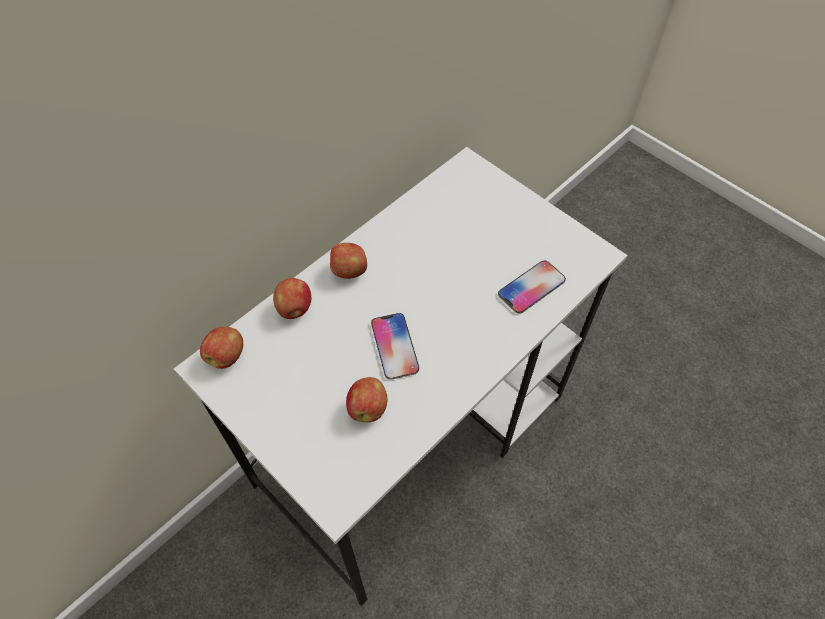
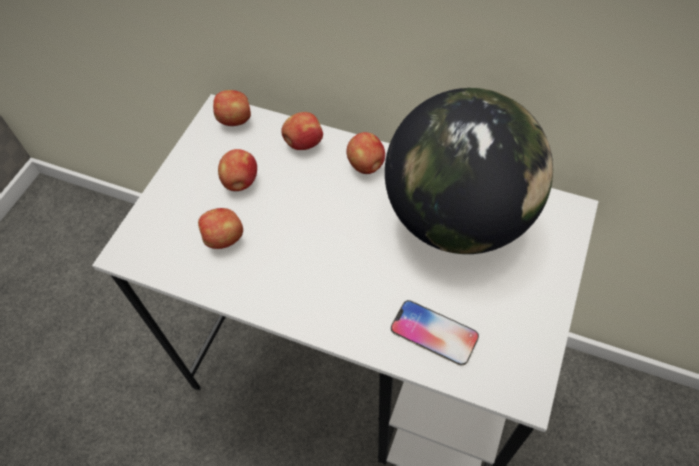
camera: 70 degrees right, 0 degrees up
(309, 375) = (240, 182): none -> apple
(394, 346) = (298, 234): phone -> none
(438, 231) = (458, 218): none -> globe

